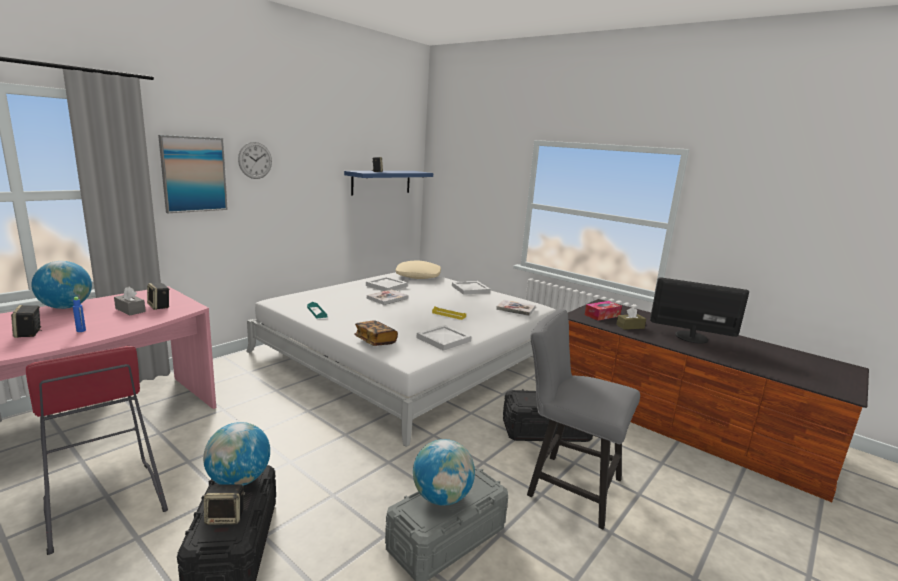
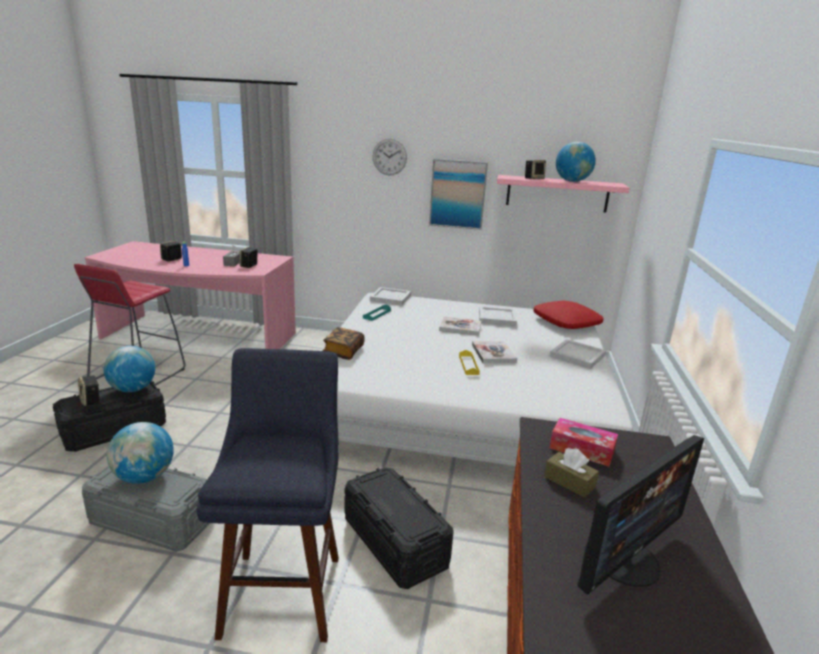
camera: 60 degrees right, 5 degrees up
(66, 307) = (220, 252): globe -> globe (572, 181)
(194, 174) = (332, 166): picture -> picture (458, 194)
(381, 182) = (557, 193): blue shelf -> pink shelf
(418, 276) = (566, 322): beige pillow -> red pillow
(442, 339) = (393, 378): white tray -> white tray (390, 298)
(516, 309) = (559, 396): book -> book (493, 353)
(567, 485) = (284, 587): grey chair -> blue stool
(691, 337) = (625, 560): monitor -> monitor turned 60 degrees clockwise

